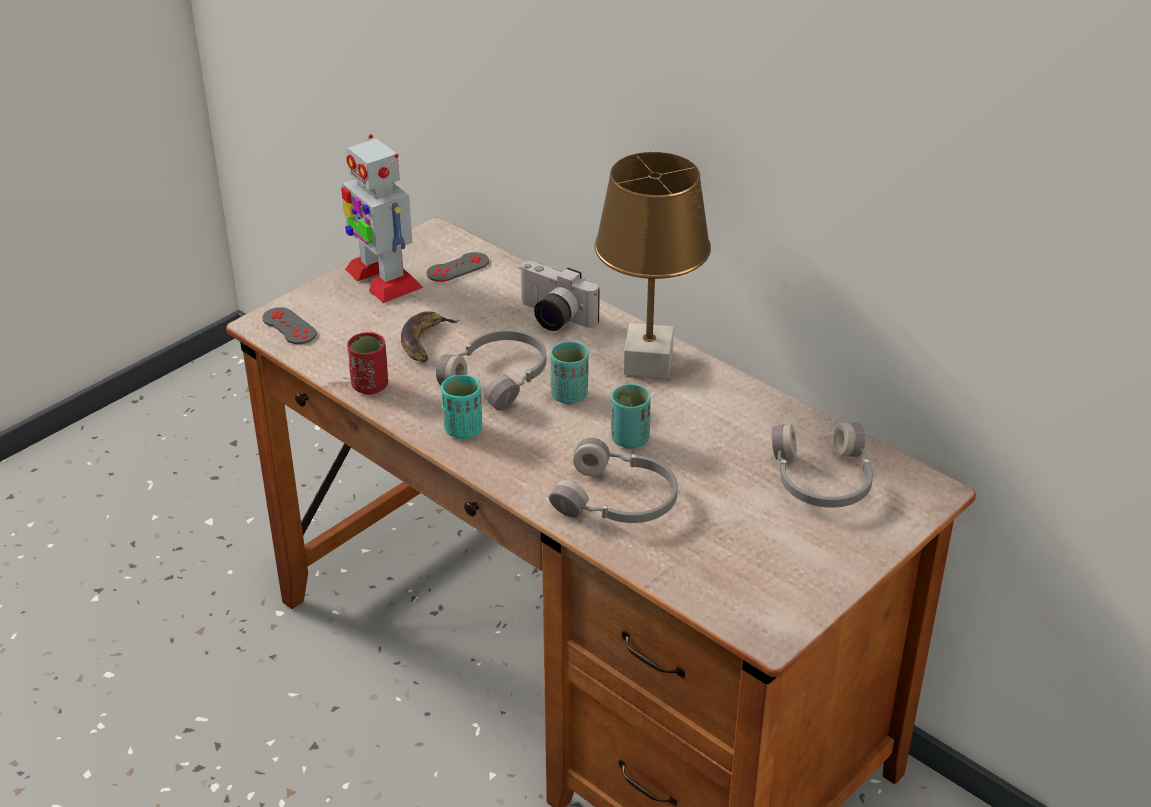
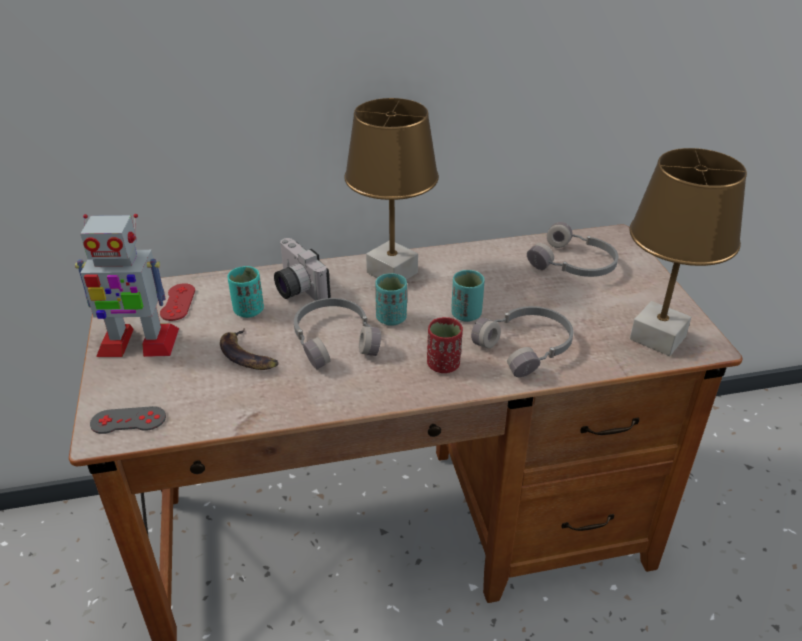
camera: 55 degrees left, 0 degrees up
(370, 386) = (268, 408): red cup -> red cup (443, 365)
(458, 267) = (178, 302): grey game controller -> red game controller
(463, 430) = (377, 383): turquoise cup -> turquoise cup (248, 310)
(552, 318) = (296, 288): camera -> camera turned 75 degrees clockwise
(739, 589) = (656, 338): none -> brown table lamp

